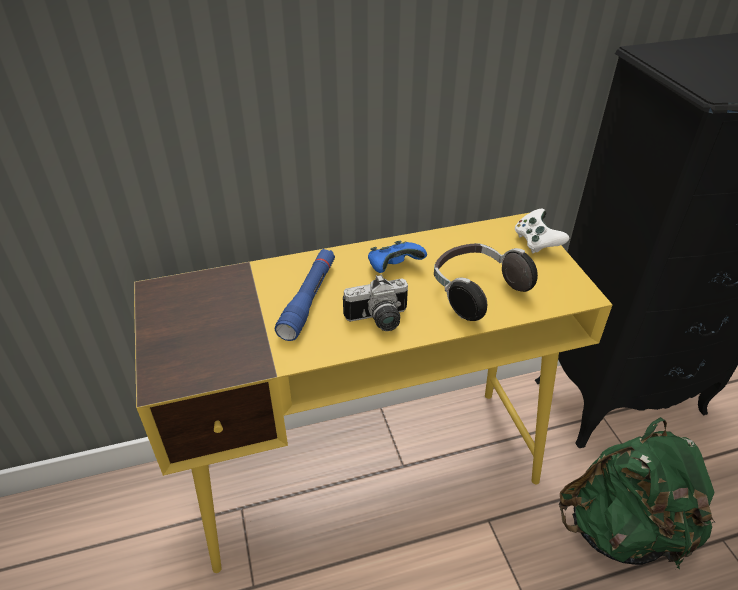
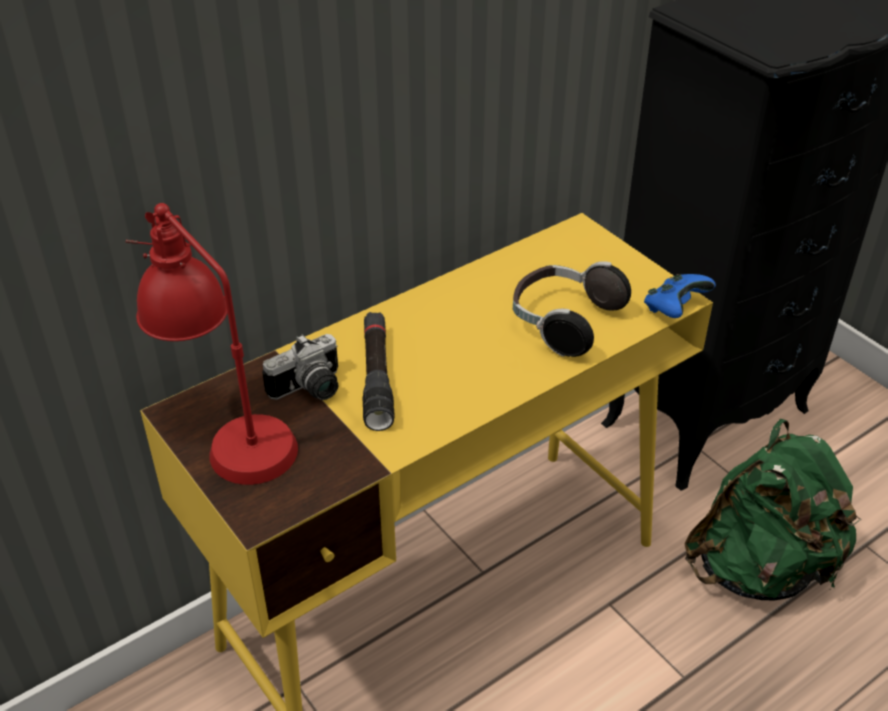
camera: 20 degrees left, 0 degrees up
(178, 314) = (226, 434): none -> red table lamp
(308, 299) = (377, 378): blue flashlight -> black flashlight
(379, 320) = (472, 381): camera -> camera (310, 390)
(394, 267) = (456, 316): blue game controller -> blue game controller (674, 308)
(536, 242) = (603, 249): white game controller -> none

